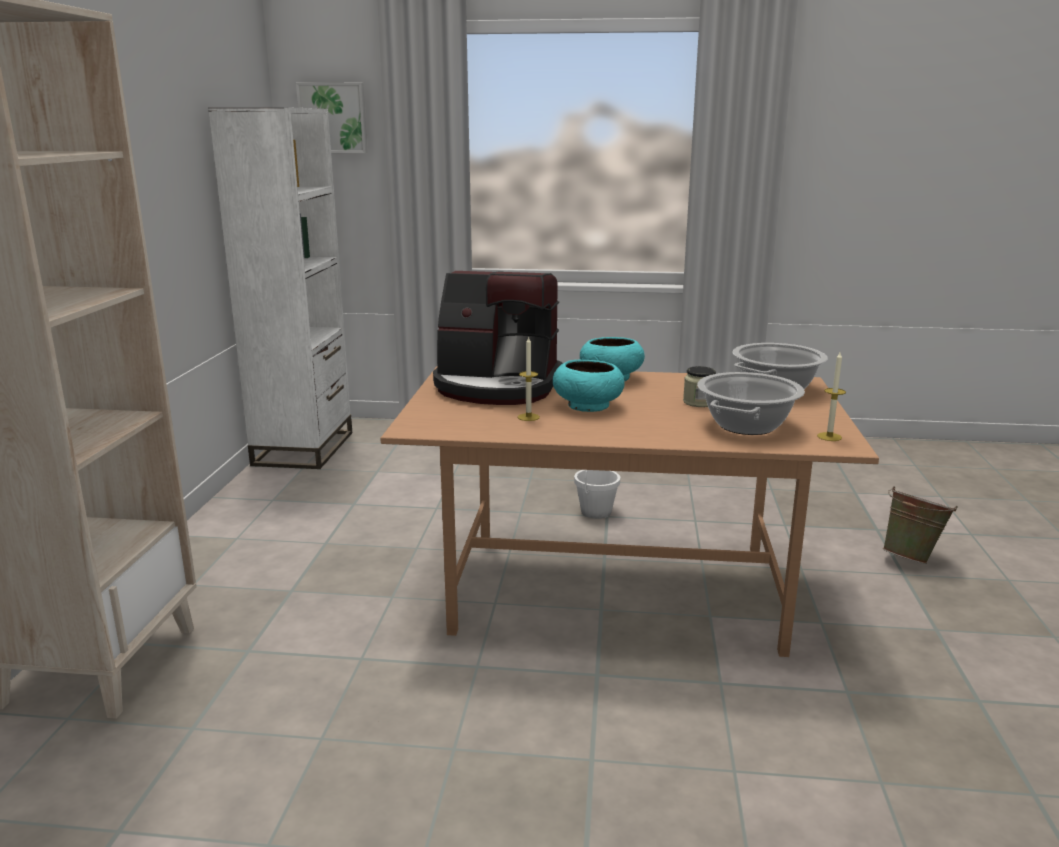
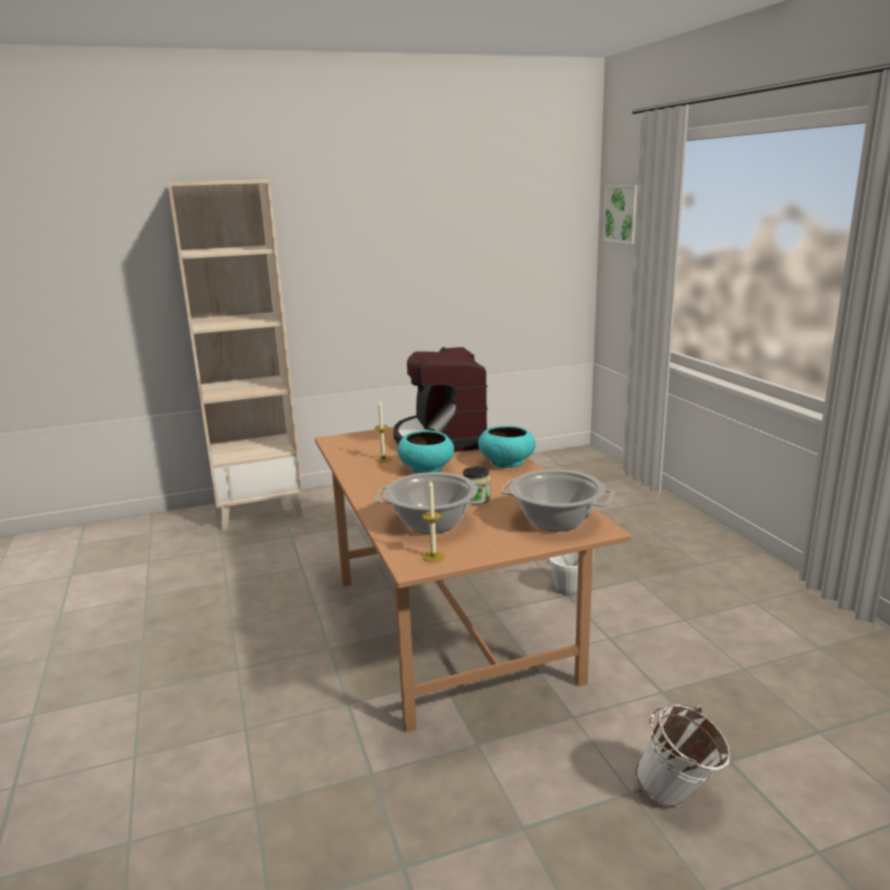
camera: 65 degrees right, 0 degrees up
(304, 448) = (538, 463): white bookcase -> none
(911, 558) = (679, 796): green bucket -> white bucket

